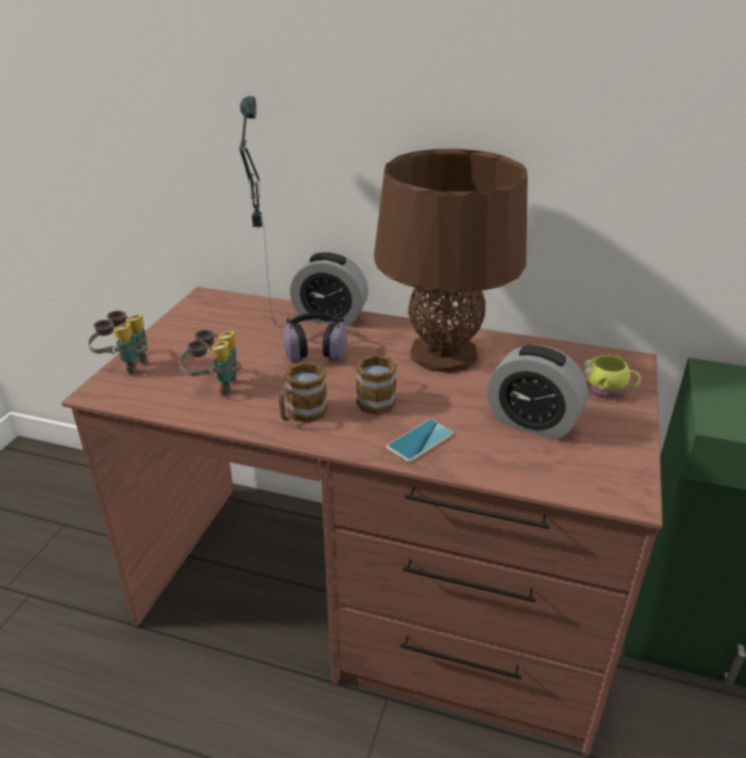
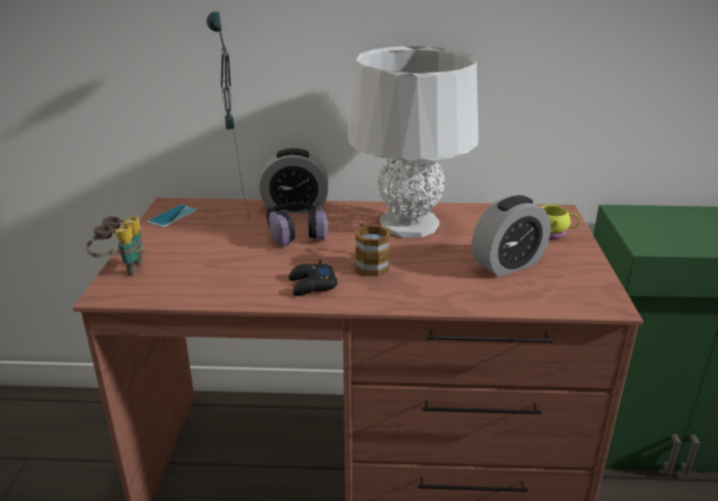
camera: 15 degrees left, 5 degrees down
(214, 385) = (218, 273): binoculars -> none
(301, 414) = (312, 285): mug -> black game controller
(420, 441) = (425, 290): phone -> phone (172, 216)
(443, 354) = (409, 224): brown table lamp -> grey table lamp
(532, 422) = (507, 264): alarm clock -> alarm clock turned 45 degrees counterclockwise

